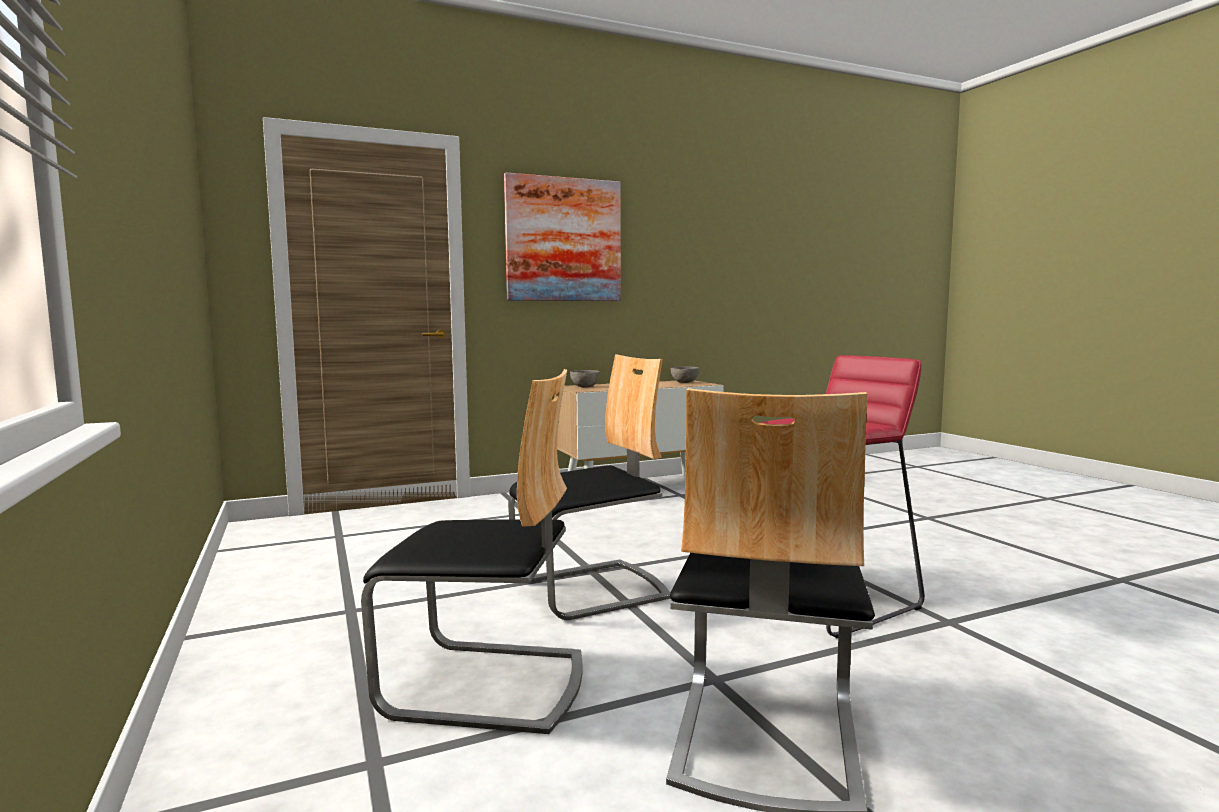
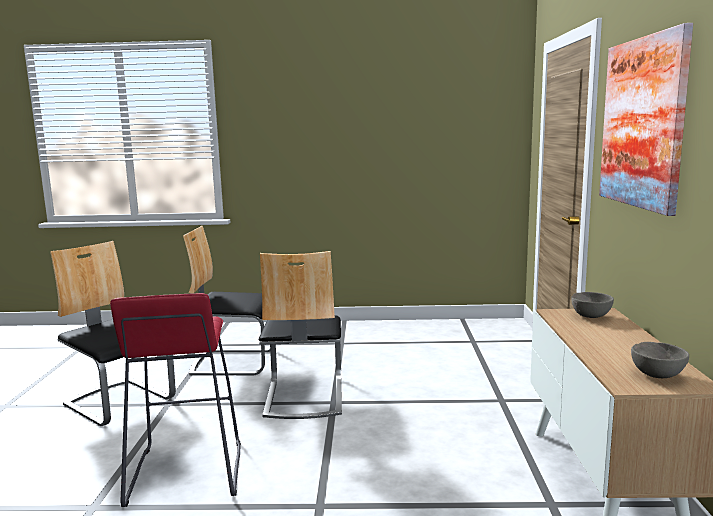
camera: 115 degrees right, 5 degrees up
(486, 684) = (234, 362): chair -> chair turned 60 degrees clockwise

